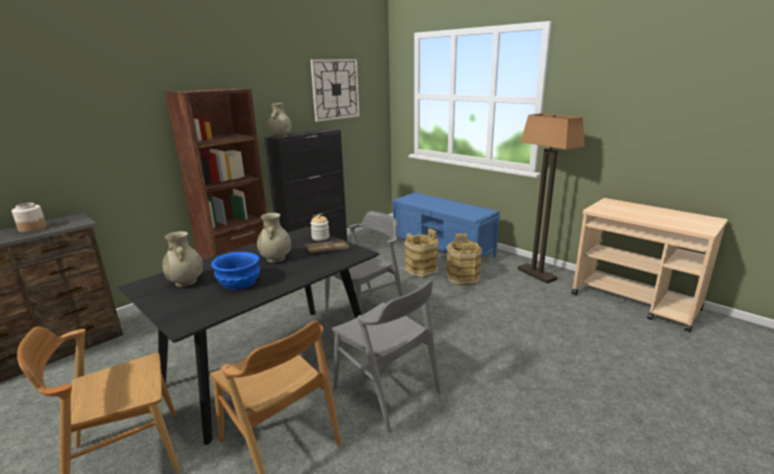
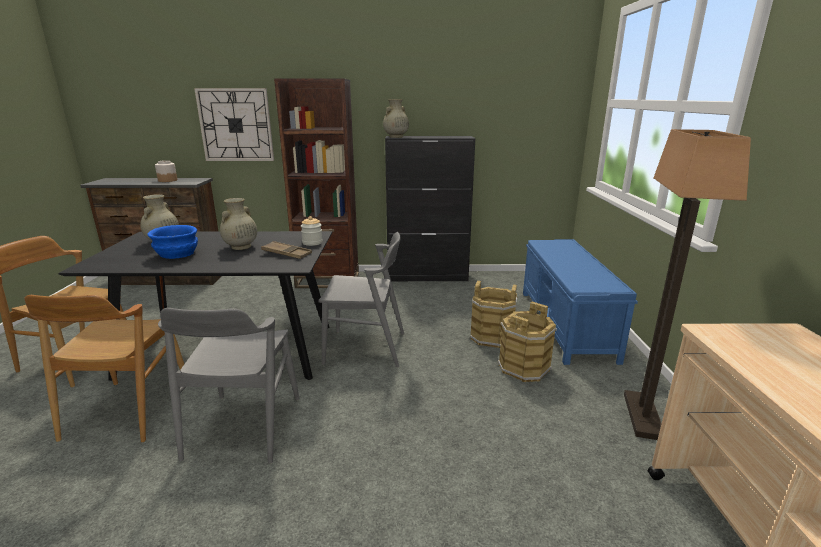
camera: 45 degrees right, 0 degrees up
(335, 89) = (494, 89): wall clock -> wall clock (236, 125)

